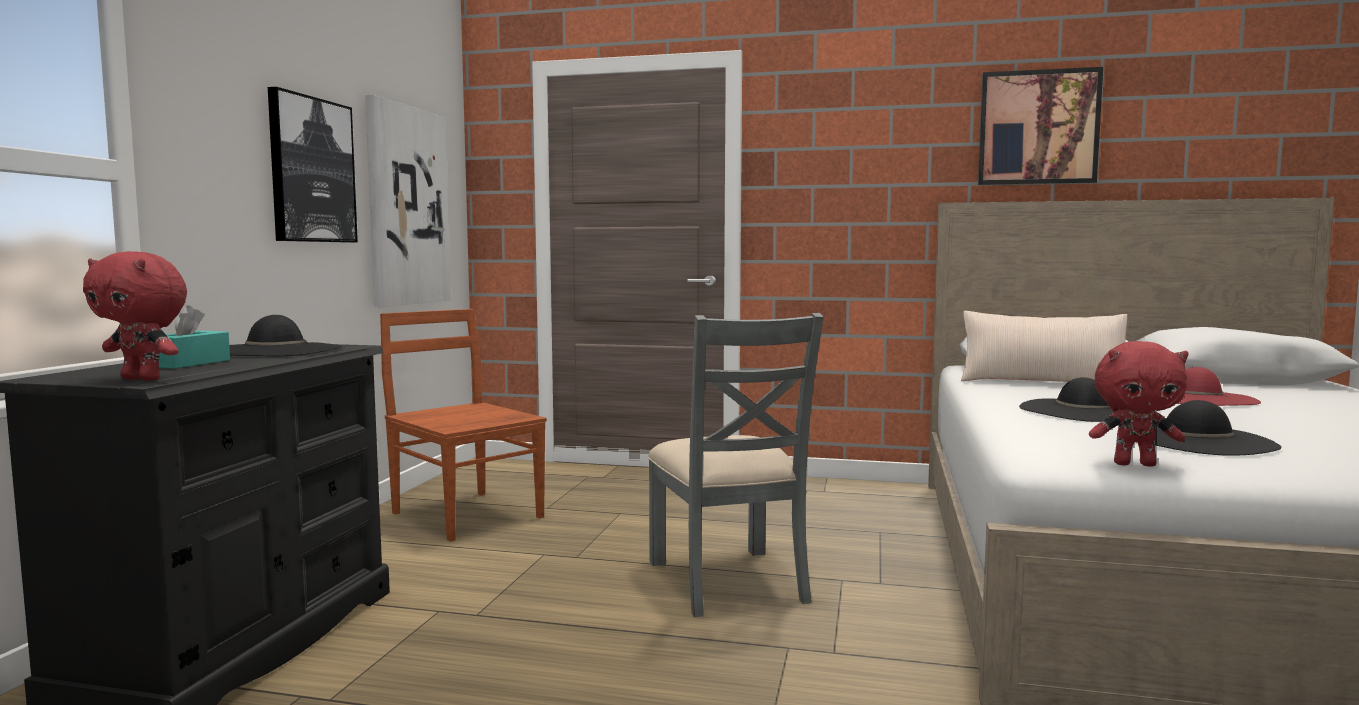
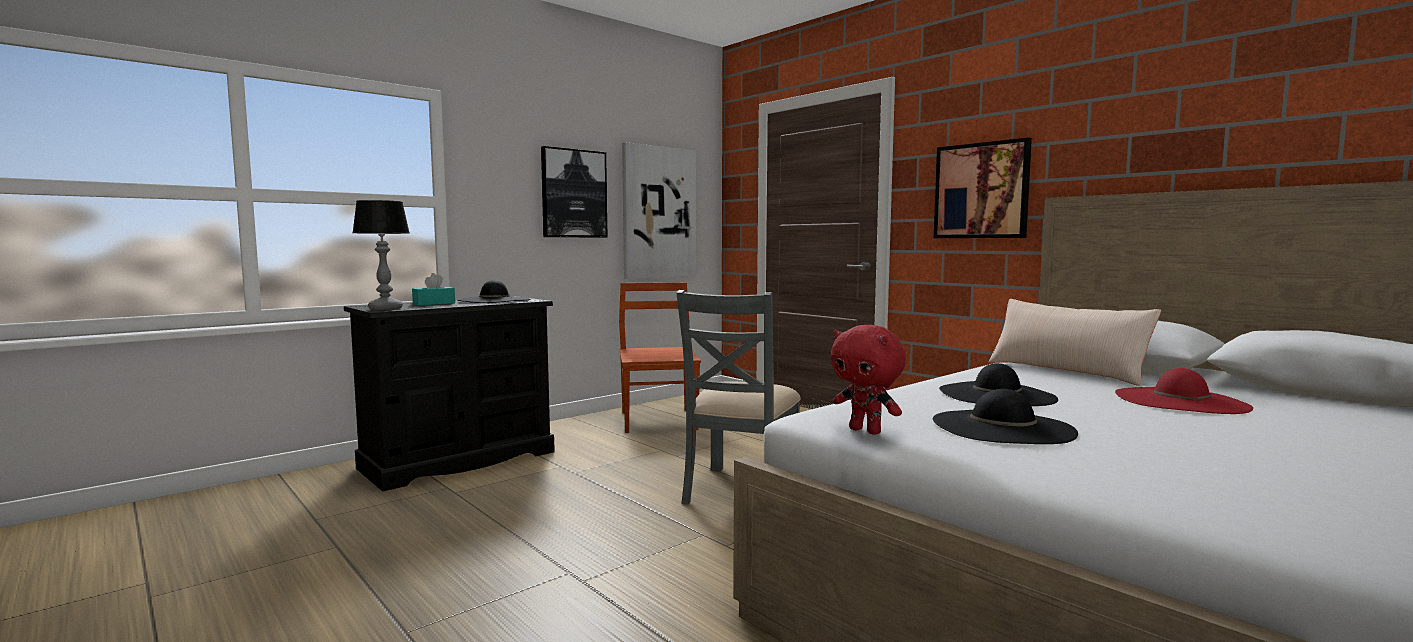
camera: 35 degrees right, 0 degrees up
(143, 379) = (386, 309): red plush toy -> table lamp
(1038, 128) = (1156, 118): picture -> picture (981, 191)

